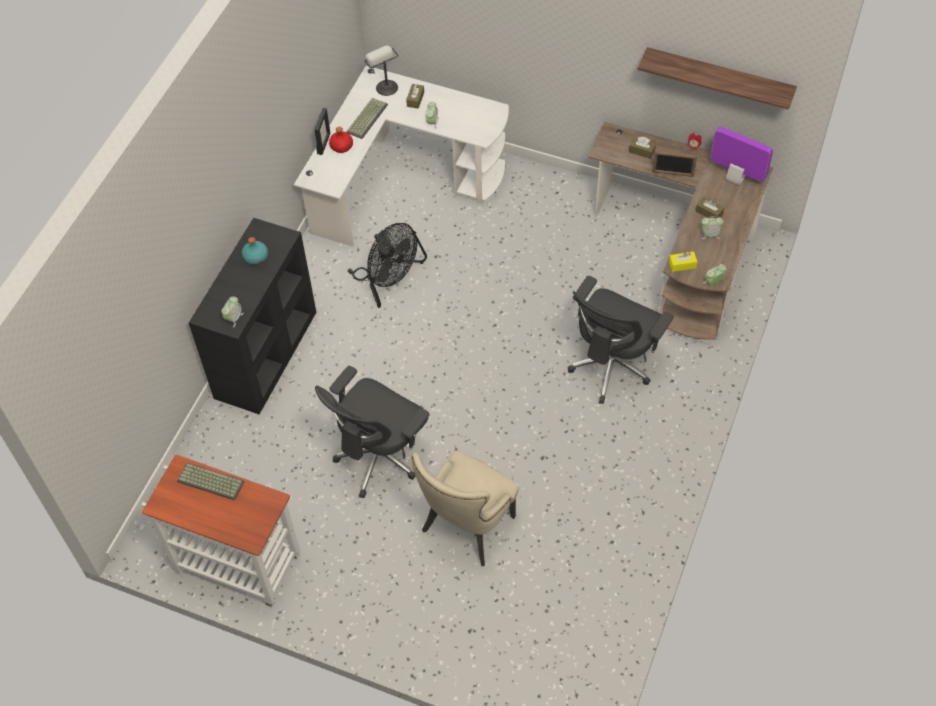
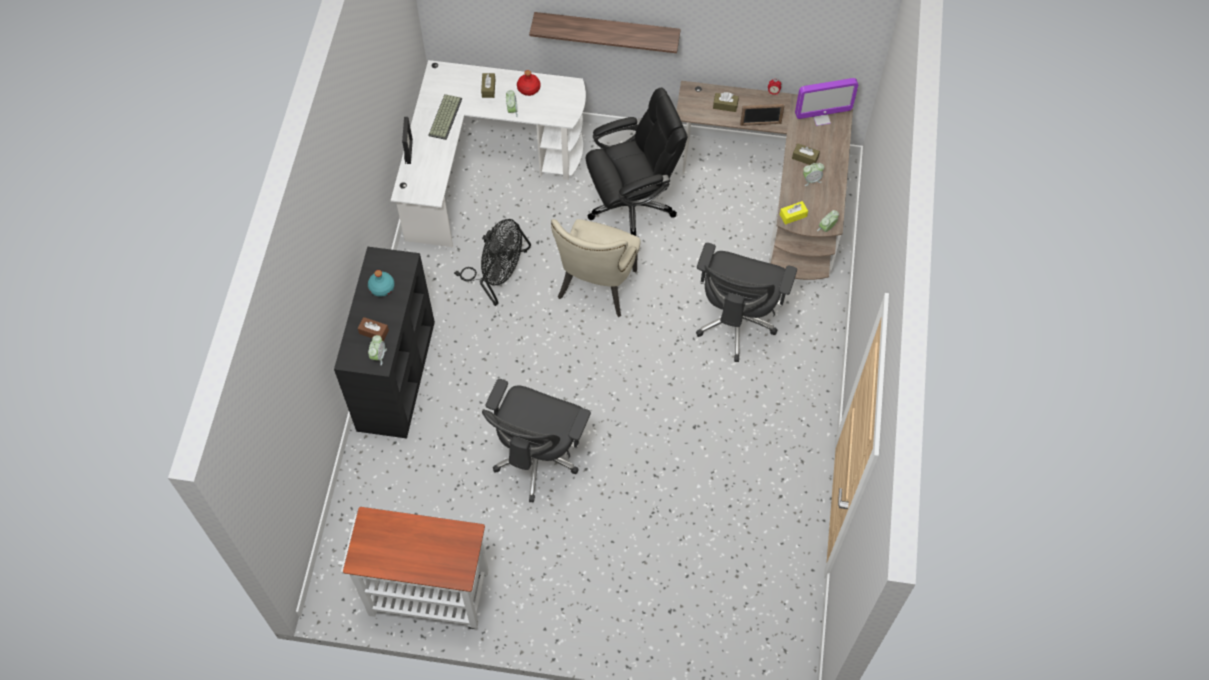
camera: 15 degrees left, 5 degrees up
(209, 482) = (401, 528): keyboard -> none
(236, 296) = (374, 332): none -> brown tissue box
(342, 146) = (428, 151): red bottle -> red bottle (529, 88)
(384, 85) = (452, 78): table lamp -> none
(467, 526) = (641, 510): beige chair -> beige chair (597, 286)
(536, 238) = (631, 206): none -> black office chair
(718, 78) = (797, 27): shelf -> shelf (607, 30)
(735, 178) = (821, 118): monitor -> monitor turned 150 degrees clockwise

